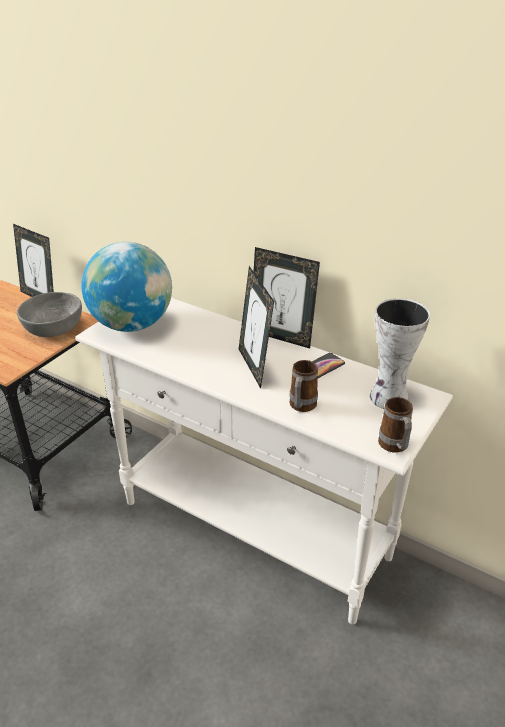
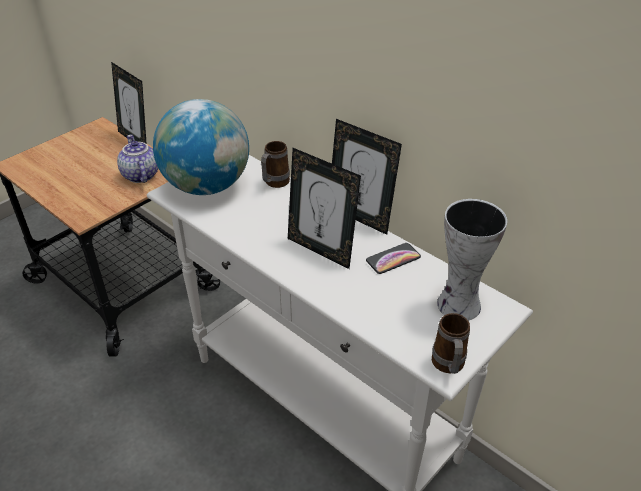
camera: 10 degrees right, 5 degrees up
(53, 328) = (139, 175): grey bowl -> teapot
(254, 366) = (321, 250): picture frame -> picture frame turned 45 degrees counterclockwise
(301, 407) = (358, 305): mug -> mug (274, 184)

